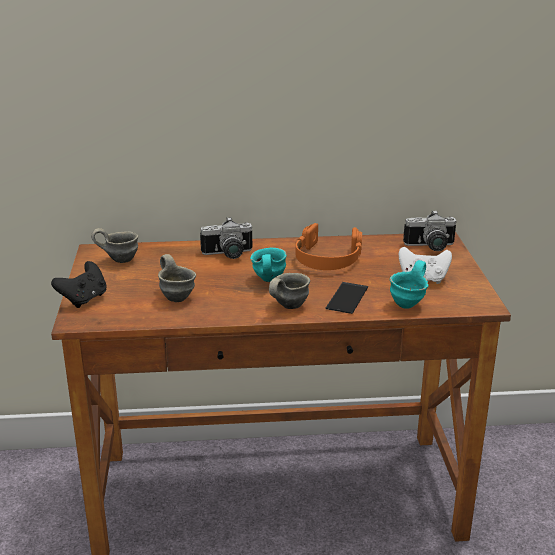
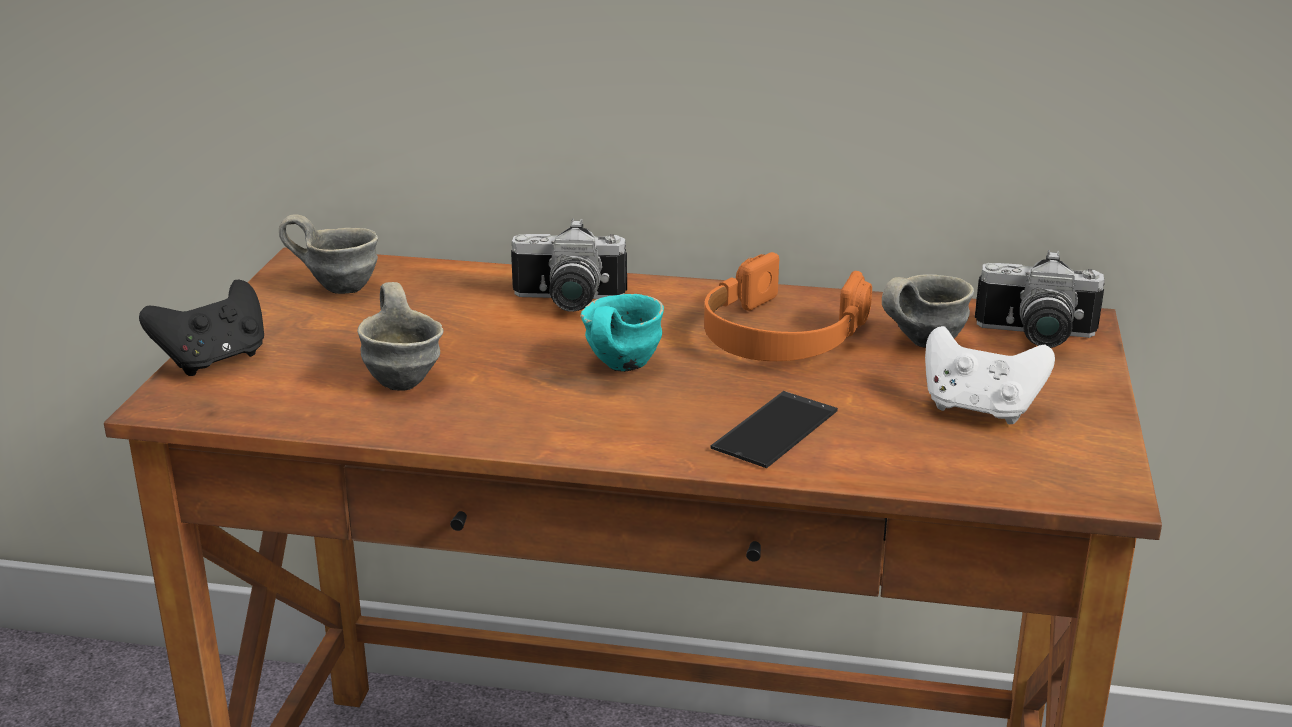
camera: 15 degrees right, 0 degrees up
(286, 306) = (626, 431): grey mug -> grey mug (919, 343)
(410, 304) = (918, 463): turquoise mug -> none

